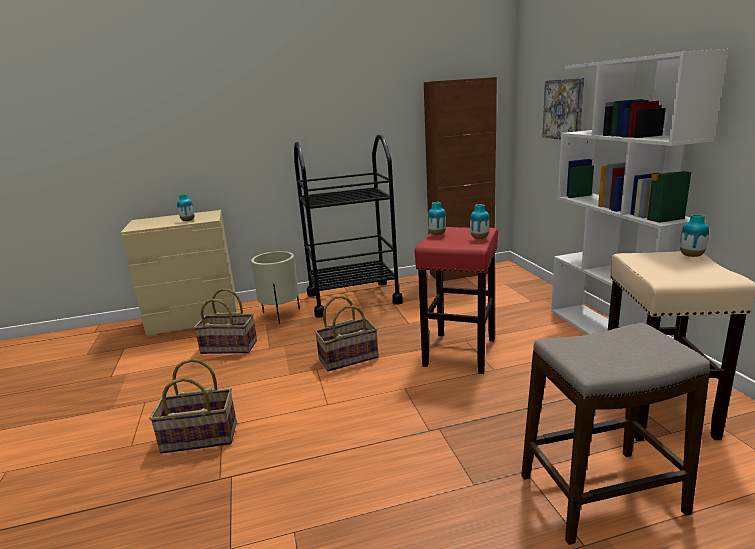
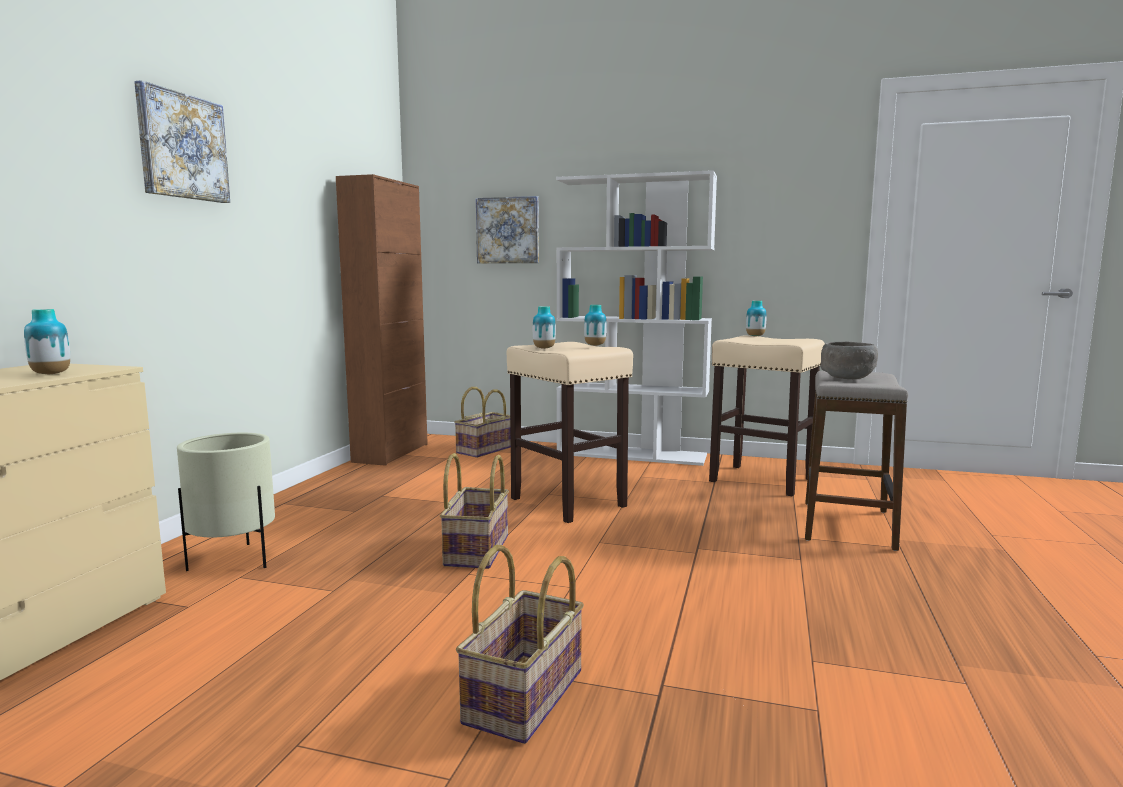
camera: 60 degrees left, 10 degrees down
(230, 346) = (251, 621): basket -> basket (484, 450)
(294, 93) = (182, 146): none -> picture
(353, 298) = (309, 509): black cart -> none
(459, 353) = (569, 502): red stool -> beige stool
(610, 343) = (847, 378): none -> grey bowl

